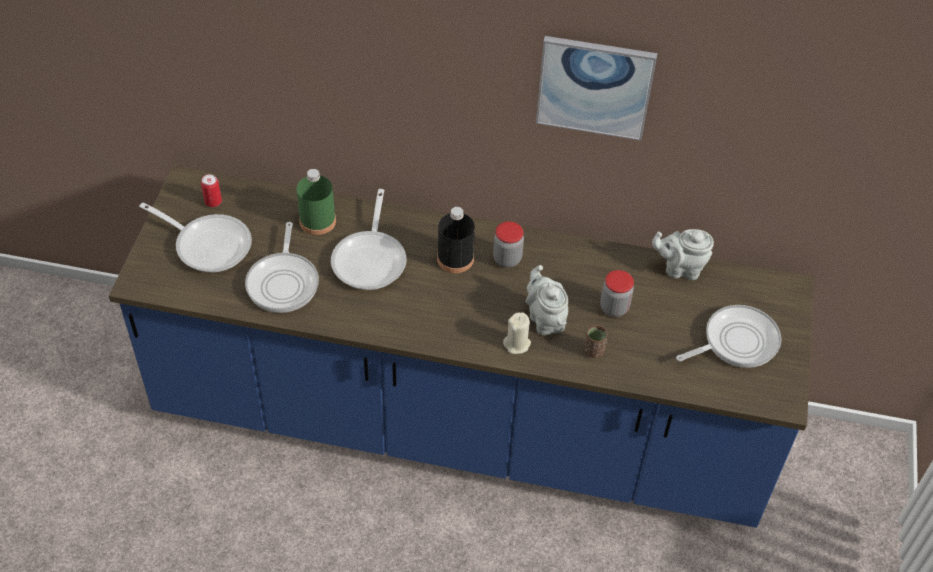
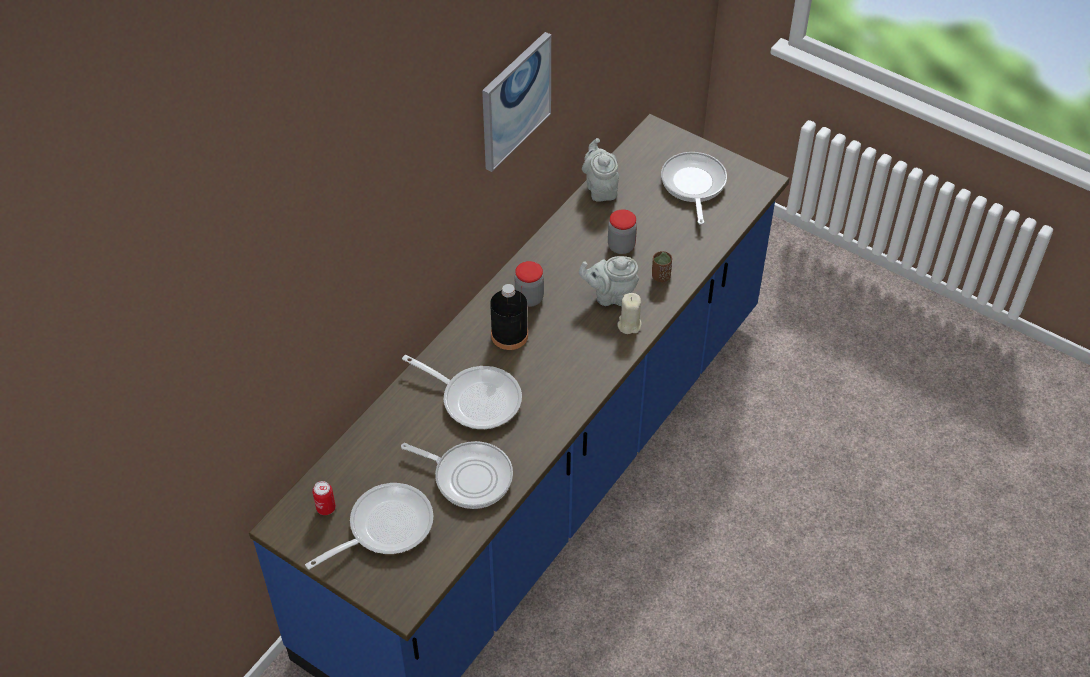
camera: 65 degrees left, 0 degrees up
(317, 221) = (403, 426): green bottle -> none
(680, 268) = (600, 188): grey teapot -> grey teapot turned 135 degrees clockwise

